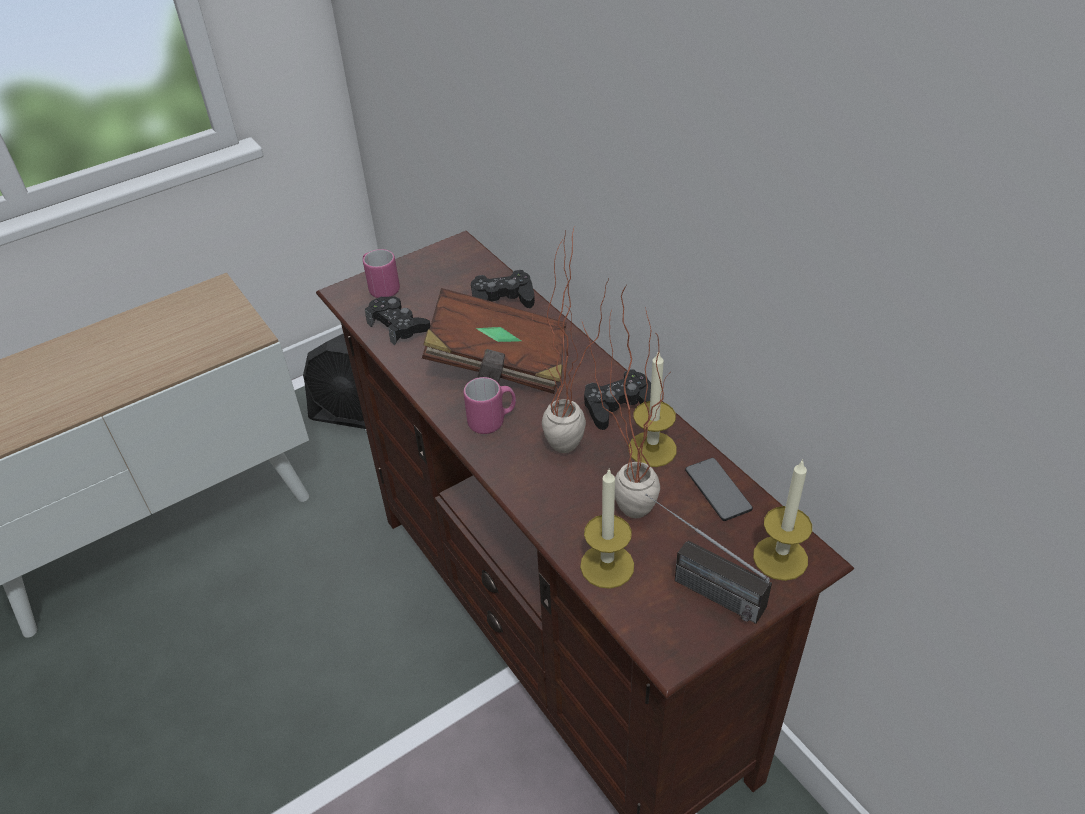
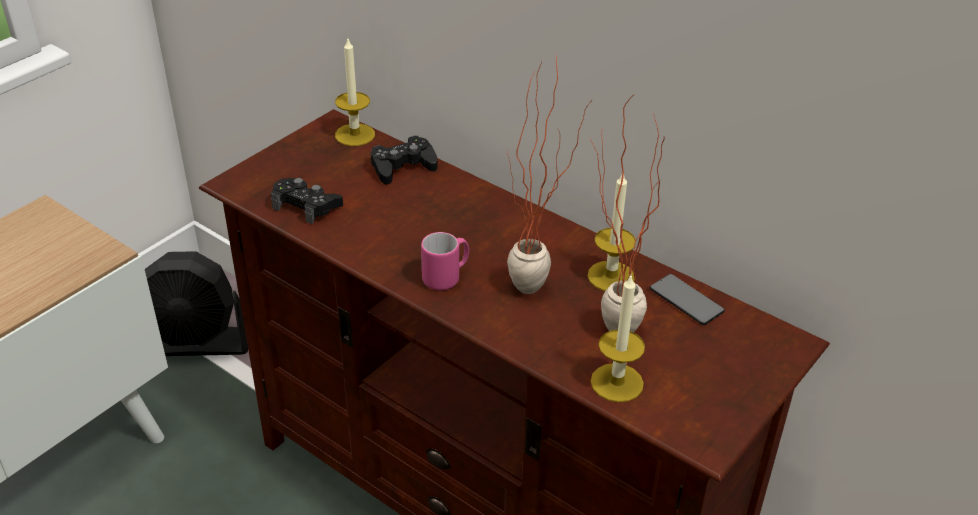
camera: 20 degrees left, 5 degrees down
(381, 288) = (270, 173): pink mug -> none
(498, 364) = (428, 226): brown book -> none
(618, 406) = (562, 244): black game controller -> none
(696, 584) = (704, 382): radio -> none
(780, 558) = (766, 346): candle -> candle (355, 135)

